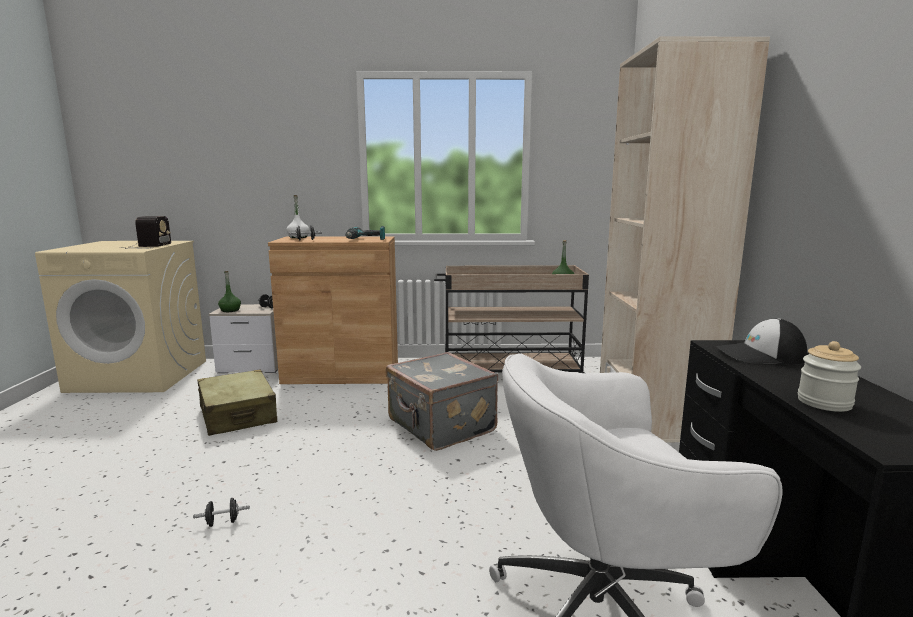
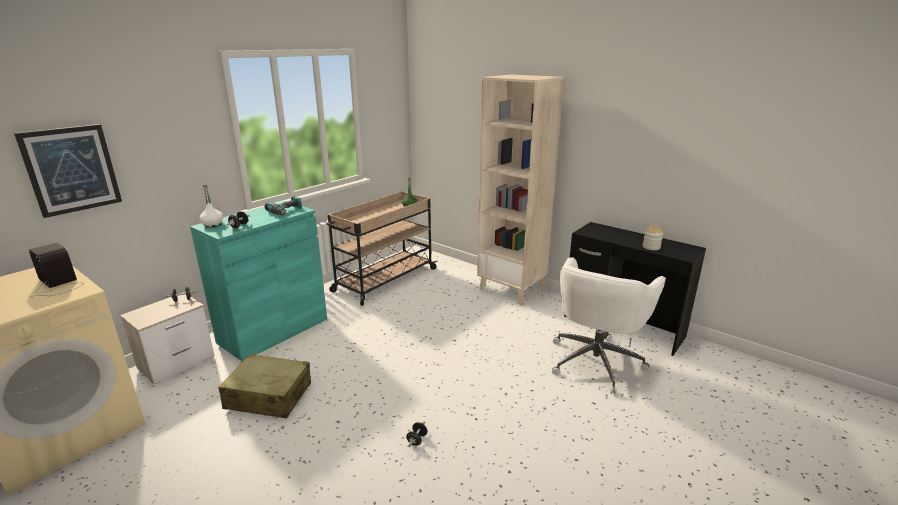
camera: 50 degrees left, 10 degrees up
(213, 167) = (71, 169): none -> picture
(230, 310) = (151, 318): green bottle -> none
(341, 374) = (273, 330): brown cabinet -> turquoise cabinet
(440, 426) = (412, 329): grey suitcase -> none
(760, 355) = (603, 232): cap -> none

